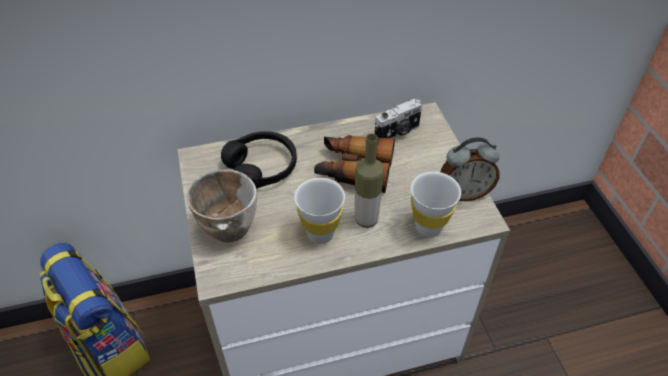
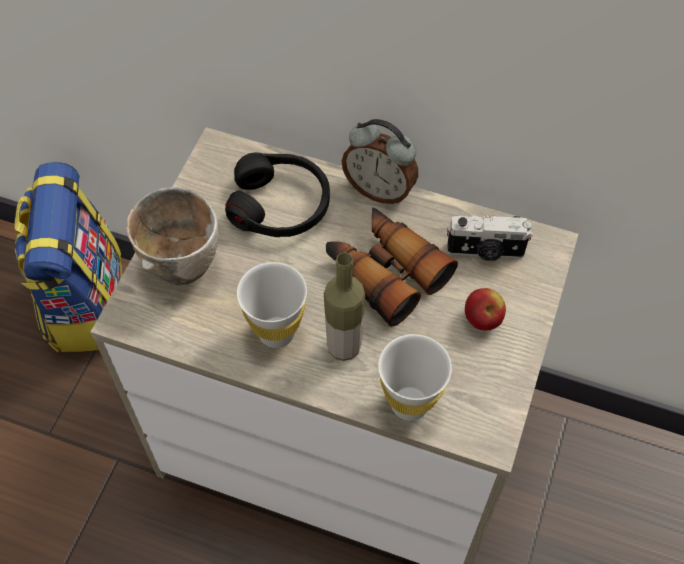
camera: 35 degrees right, 10 degrees up
(426, 165) = (482, 319): none -> apple
(464, 193) = (496, 386): alarm clock -> alarm clock (379, 190)

